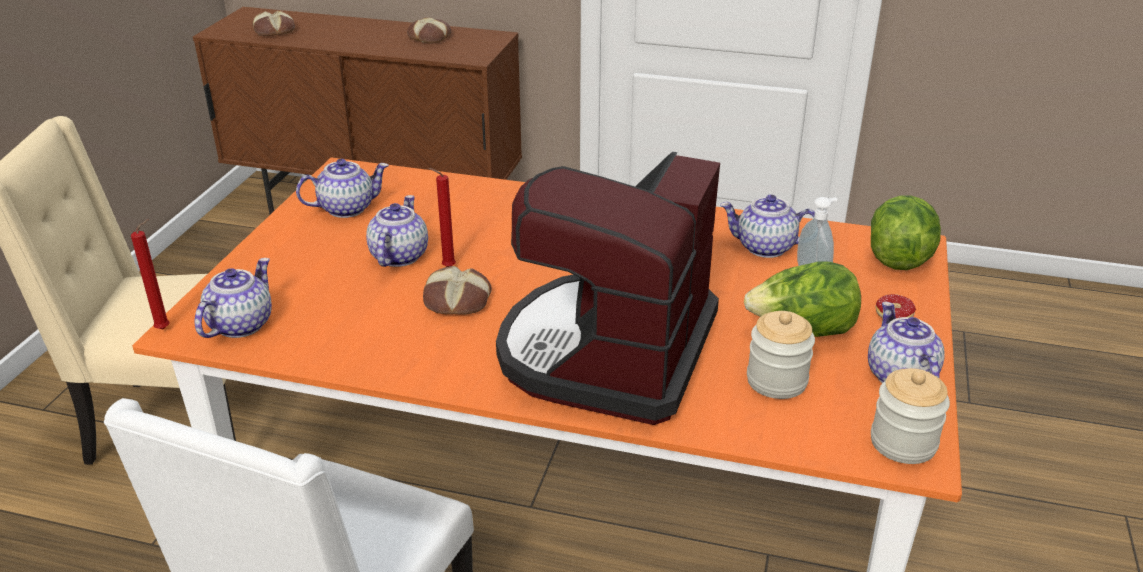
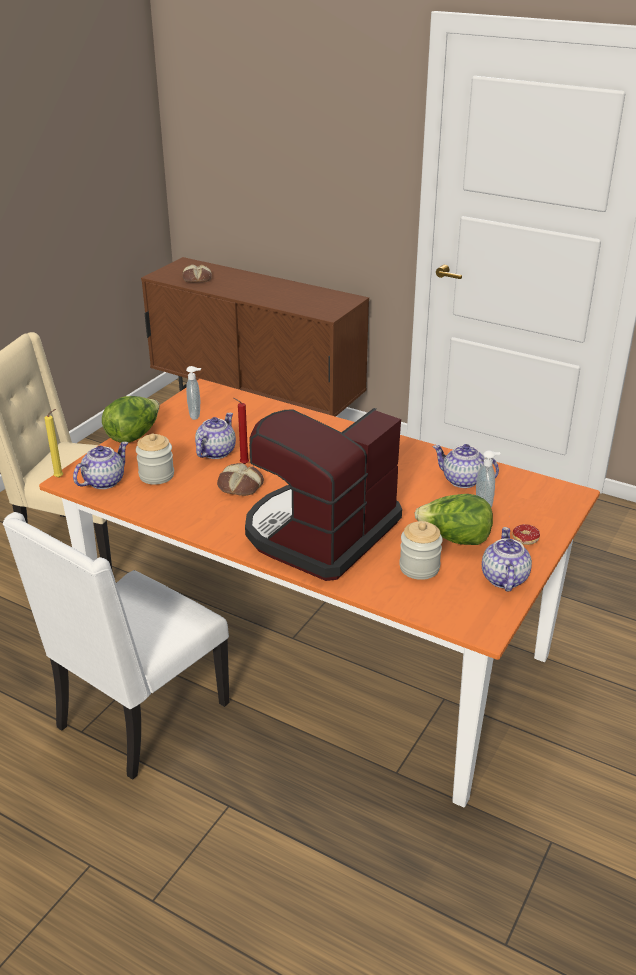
camera: 15 degrees right, 0 degrees up
(165, 328) = (60, 477): red candle -> yellow candle
(347, 208) = (196, 415): teapot -> soap dispenser
(430, 37) = (303, 294): bread -> none
(899, 256) = (554, 500): lettuce -> lettuce (133, 435)
(903, 443) = (479, 618): jar -> jar (156, 475)

